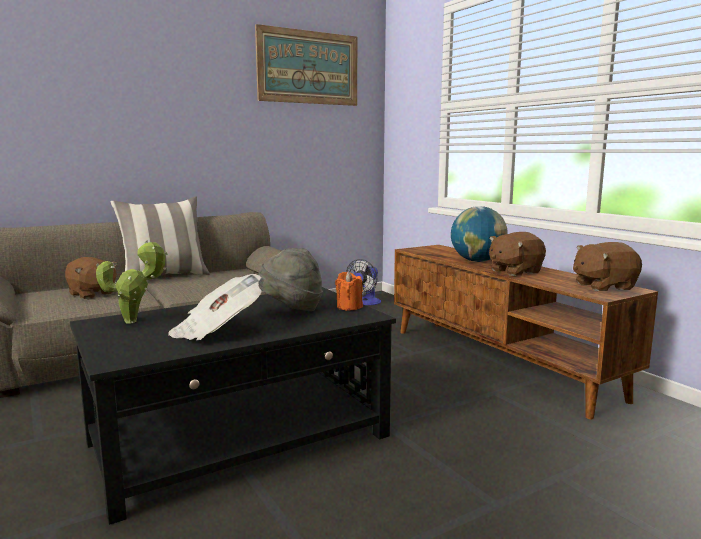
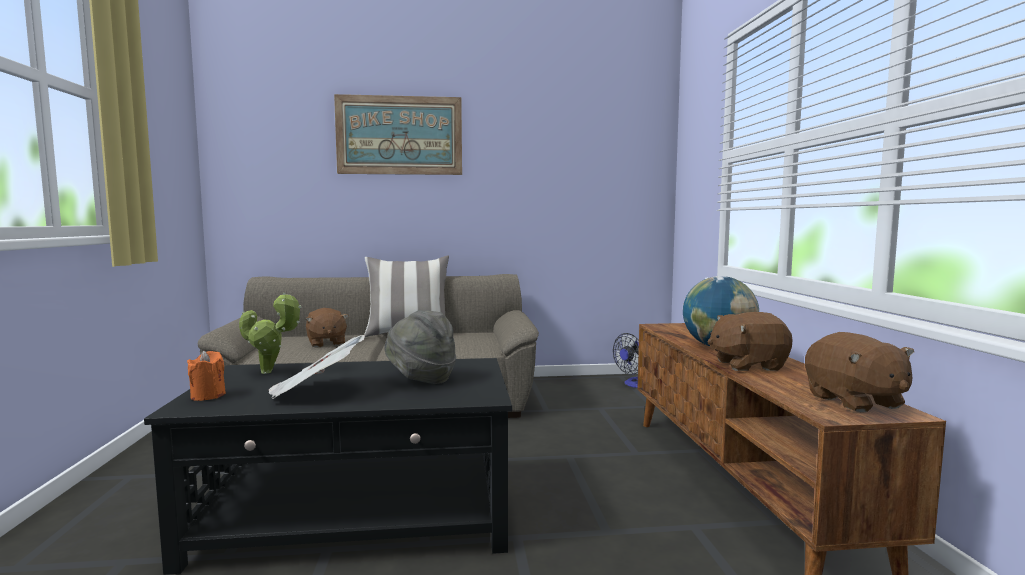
camera: 25 degrees right, 5 degrees down
(308, 67) = (581, 122): picture -> picture (399, 135)
(349, 307) = (483, 384): orange candle -> orange candle (208, 396)
(603, 286) = (854, 401): brown plush toy -> brown plush toy turned 120 degrees counterclockwise

